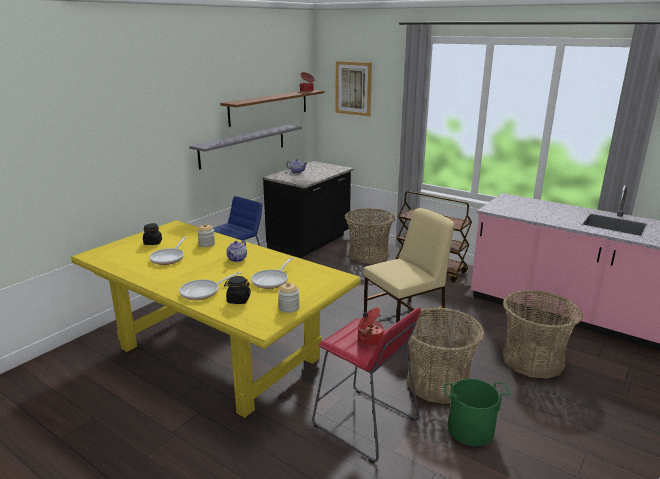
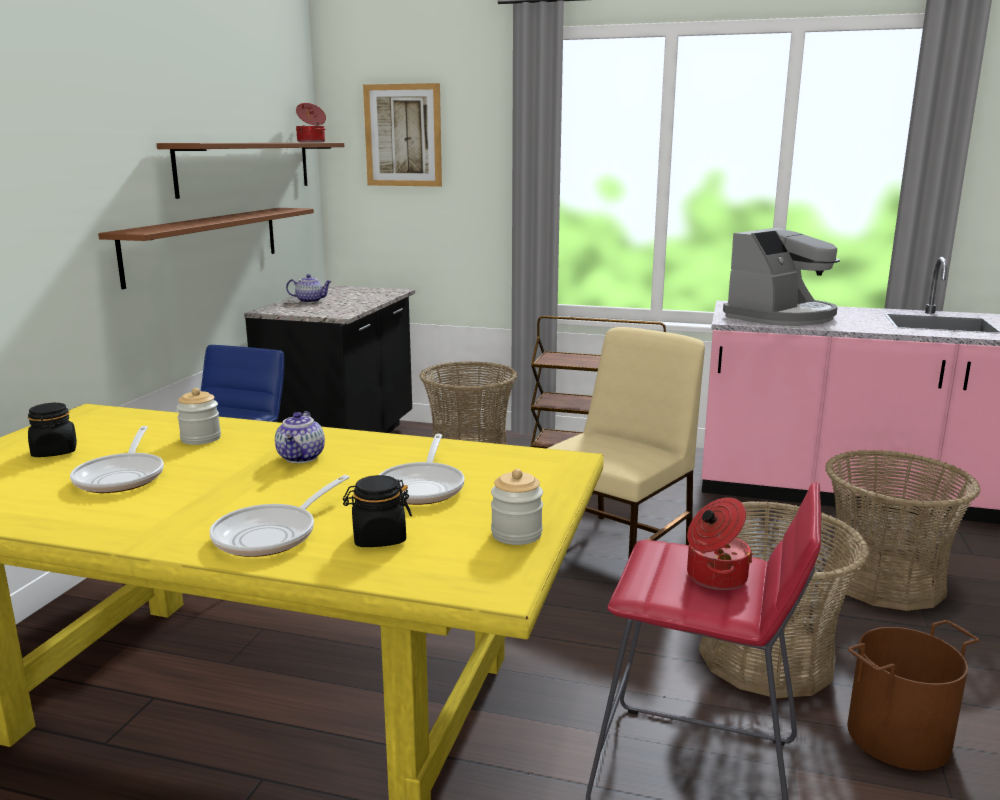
camera: 20 degrees left, 5 degrees down
(243, 145) = (205, 243): grey shelf -> brown shelf
(471, 430) = (899, 737): green bucket -> brown bucket
(523, 209) = (781, 316): none -> coffee machine

